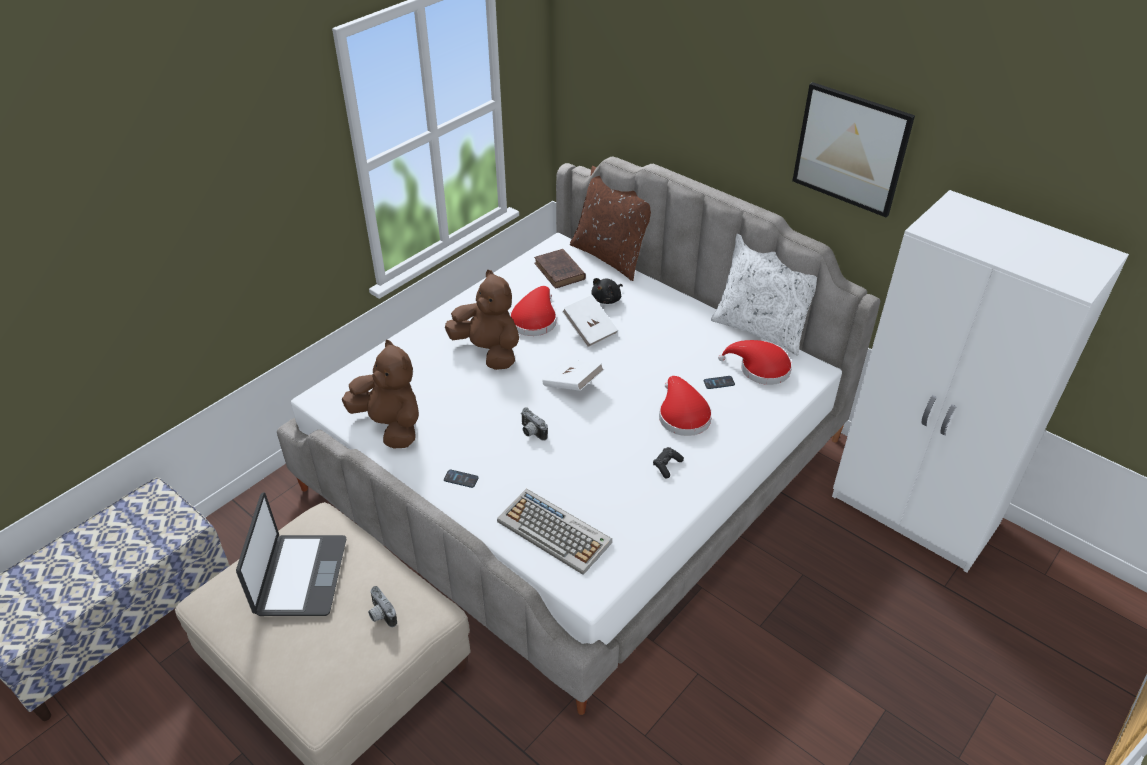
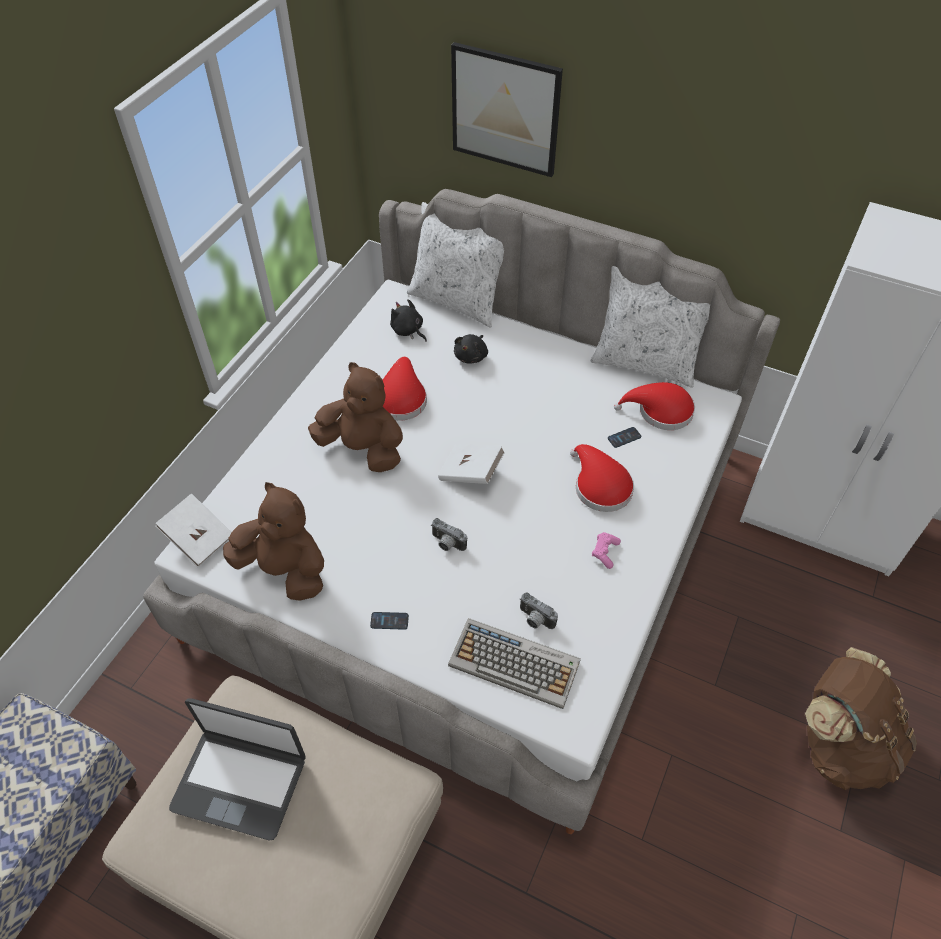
camera: 15 degrees left, 10 degrees up
(300, 576) = (240, 782): laptop -> laptop turned 120 degrees clockwise
(380, 615) = (350, 807): camera -> camera (534, 620)
(560, 272) = (408, 331): brown book -> black plush toy
(590, 330) = (466, 399): white book -> white book (199, 538)
(611, 257) = (457, 300): brown pillow -> white pillow
(666, 466) = (604, 552): black game controller -> pink game controller
(851, 149) = (746, 163): picture -> picture (505, 110)
(867, 702) = (840, 743): none -> brown backpack

